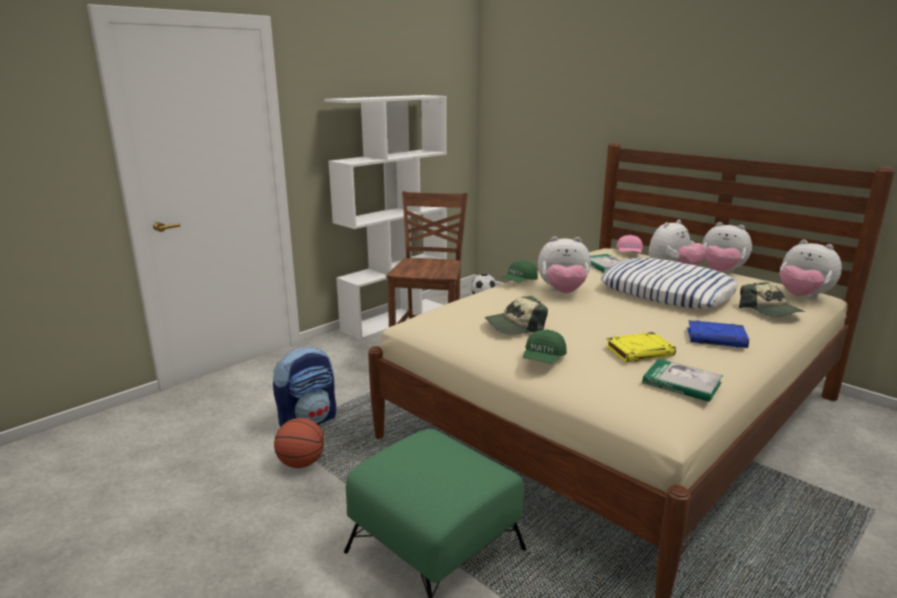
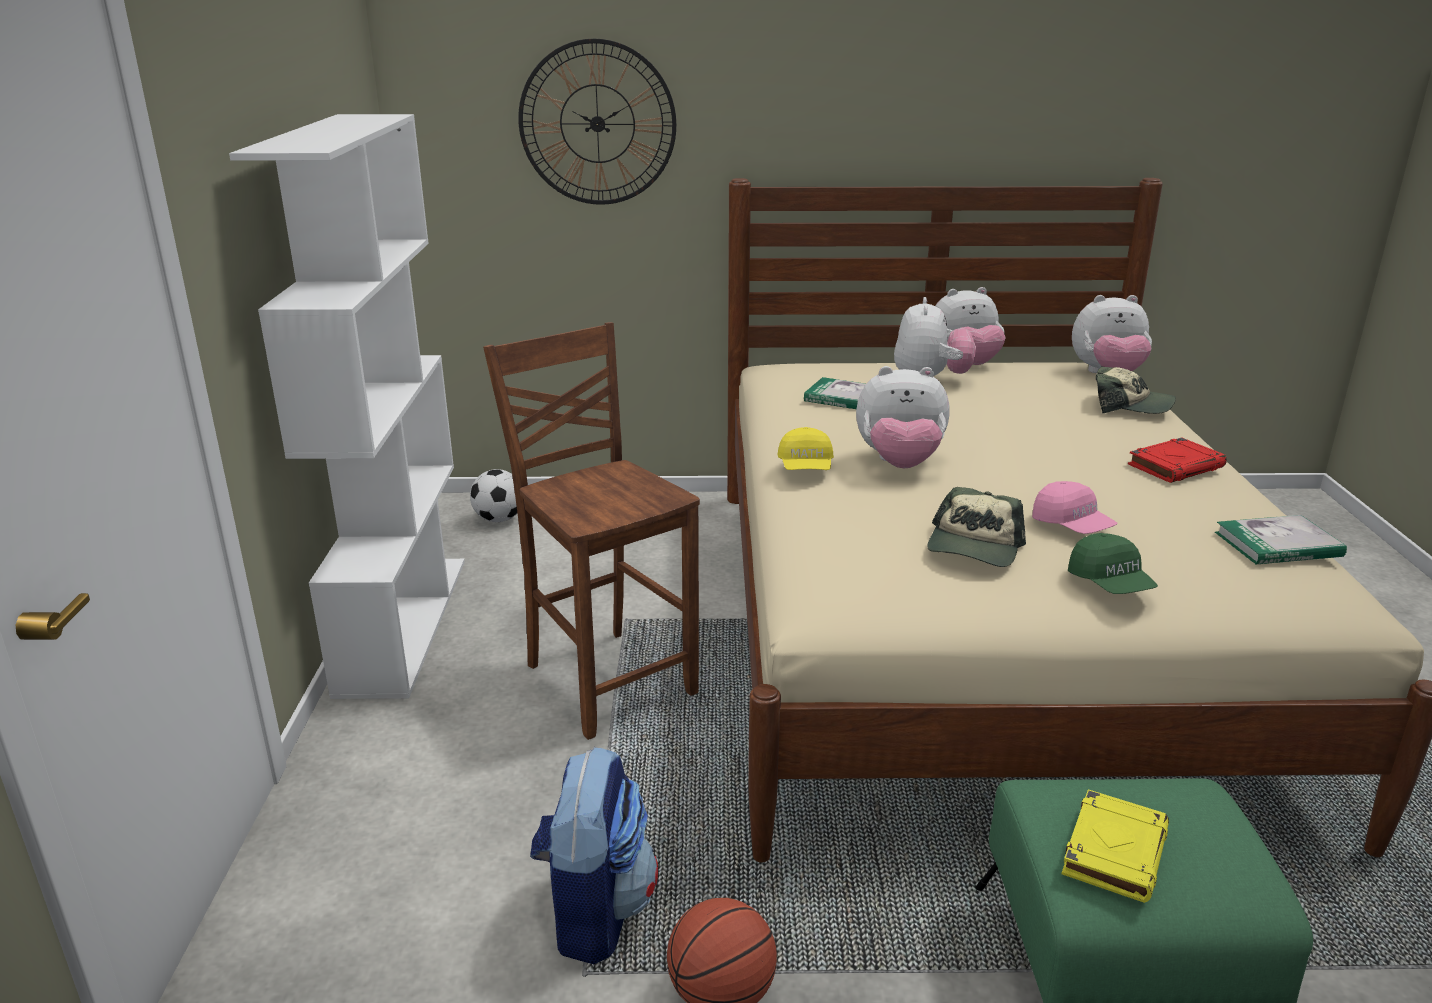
camera: 45 degrees left, 5 degrees up
(519, 281) = (806, 468): green cap -> yellow cap
(558, 110) = (597, 123): none -> wall clock
(562, 292) = (899, 464): plush toy -> plush toy turned 45 degrees clockwise
(629, 253) = (819, 366): pink cap -> pink cap (1072, 526)
(640, 351) = (1163, 520): yellow book -> yellow book (1114, 851)
(667, 292) = (999, 417): pillow -> none
(717, 338) = (1175, 466): blue book -> red book

